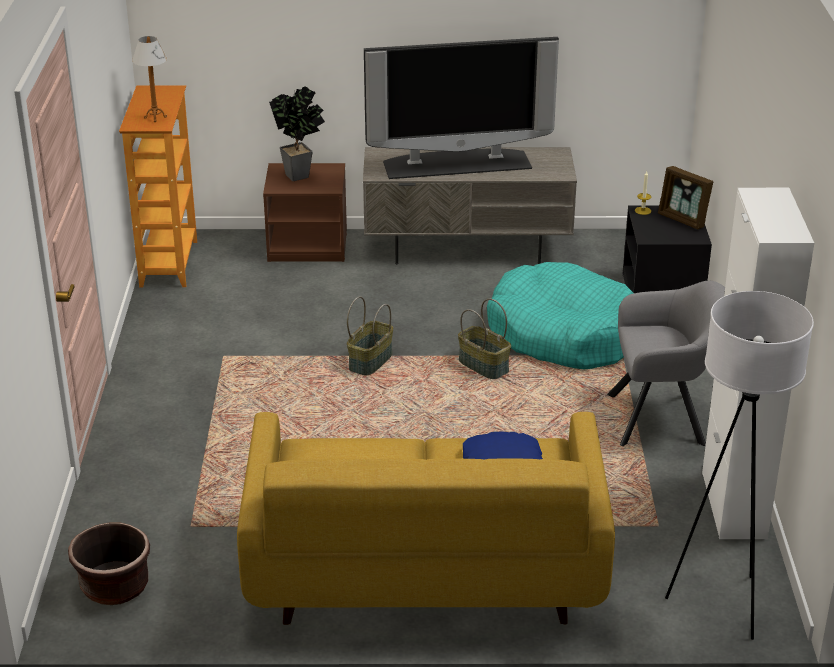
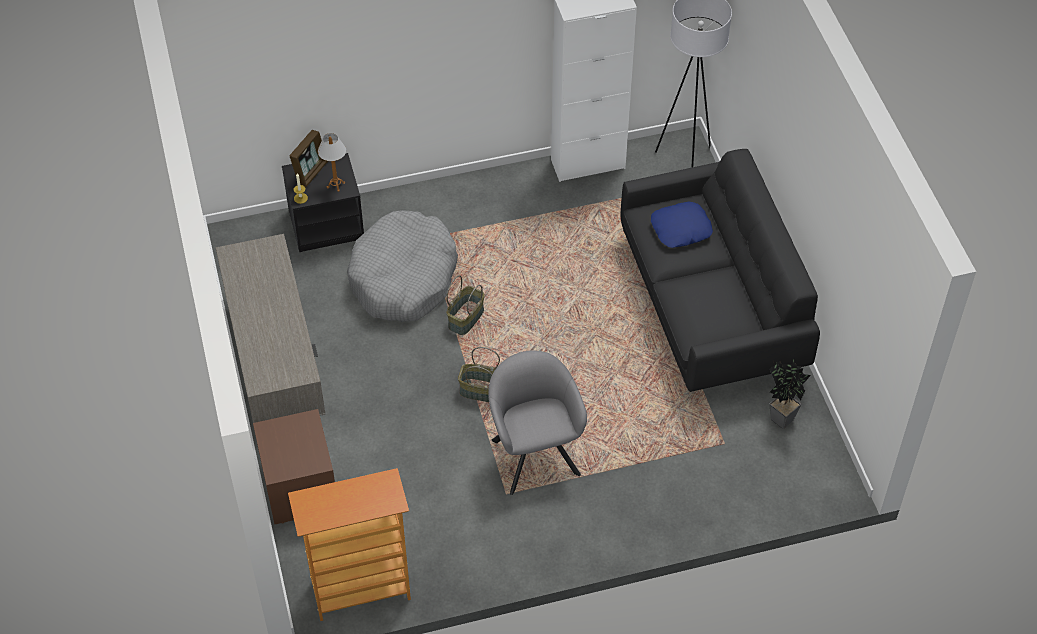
camera: 105 degrees left, 20 degrees up
(114, 587) = (801, 466): brown planter -> none
(155, 117) = (372, 491): table lamp -> table lamp (336, 185)
(301, 176) = (289, 449): potted plant -> potted plant (780, 416)
(424, 566) = (710, 306): yellow sofa -> black sofa
(457, 164) = (269, 320): television -> none
(562, 333) = (403, 278): turquoise dog bed -> grey dog bed
(662, 419) = (503, 207): grey armchair -> grey armchair (534, 453)

